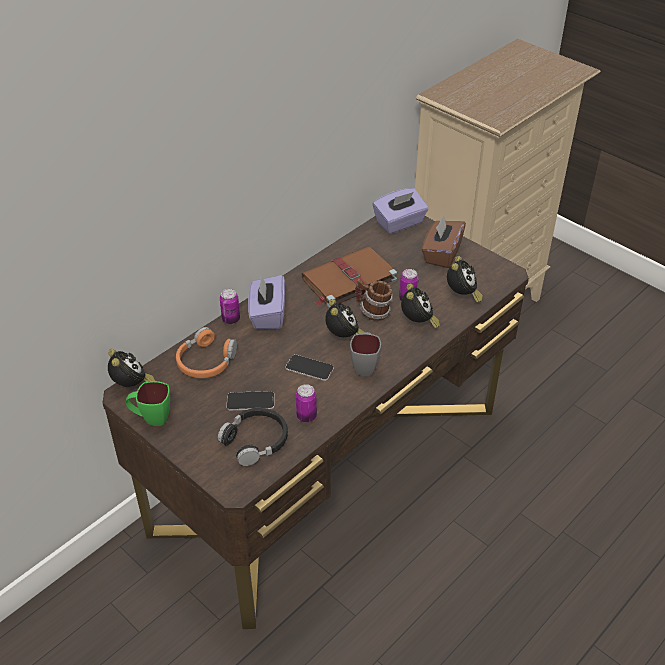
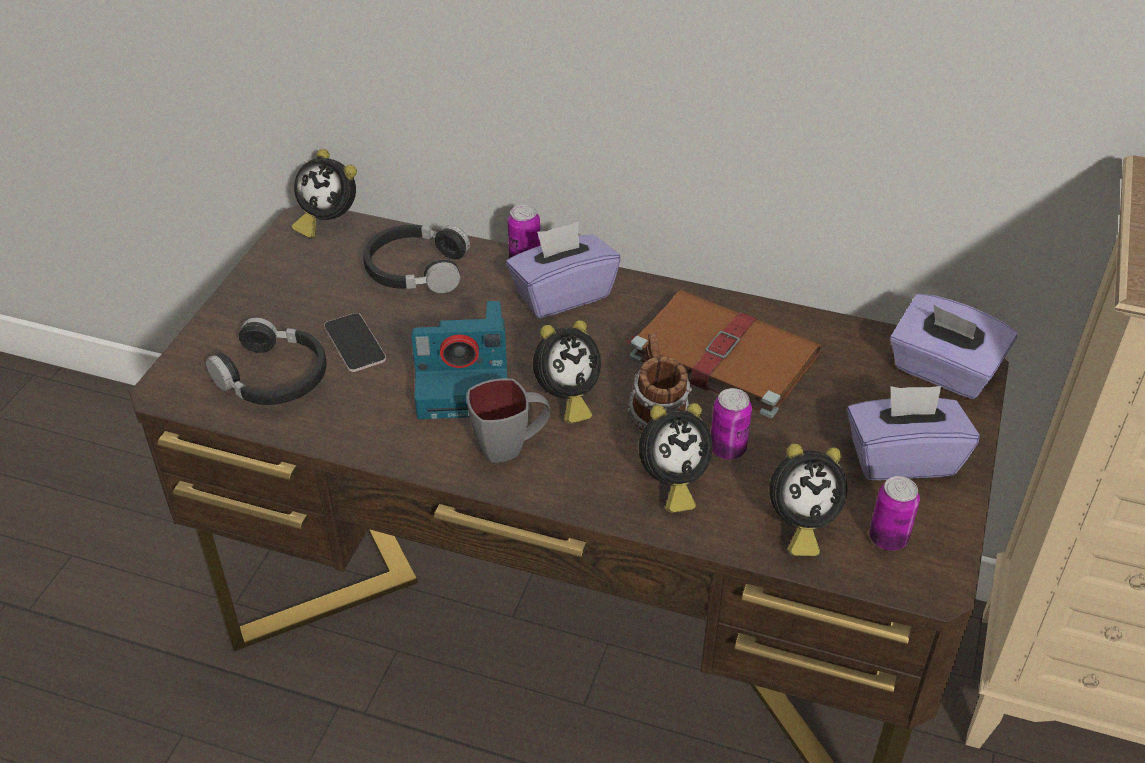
camera: 65 degrees right, 0 degrees up
(132, 386) = (327, 221): alarm clock -> alarm clock turned 75 degrees clockwise
(151, 418) = (272, 261): green mug -> none
(206, 361) = (416, 270): orange headphones -> black headphones
(306, 416) = (352, 415): can -> can (888, 538)
(309, 368) = (465, 382): phone -> camera
(441, 254) = (902, 458): brown tissue box -> purple tissue box

